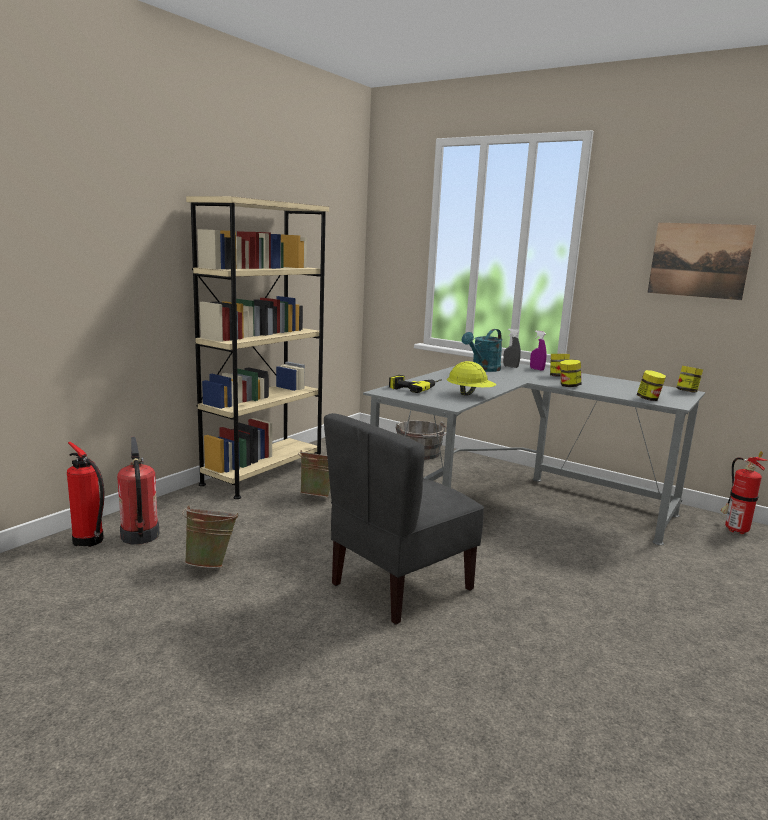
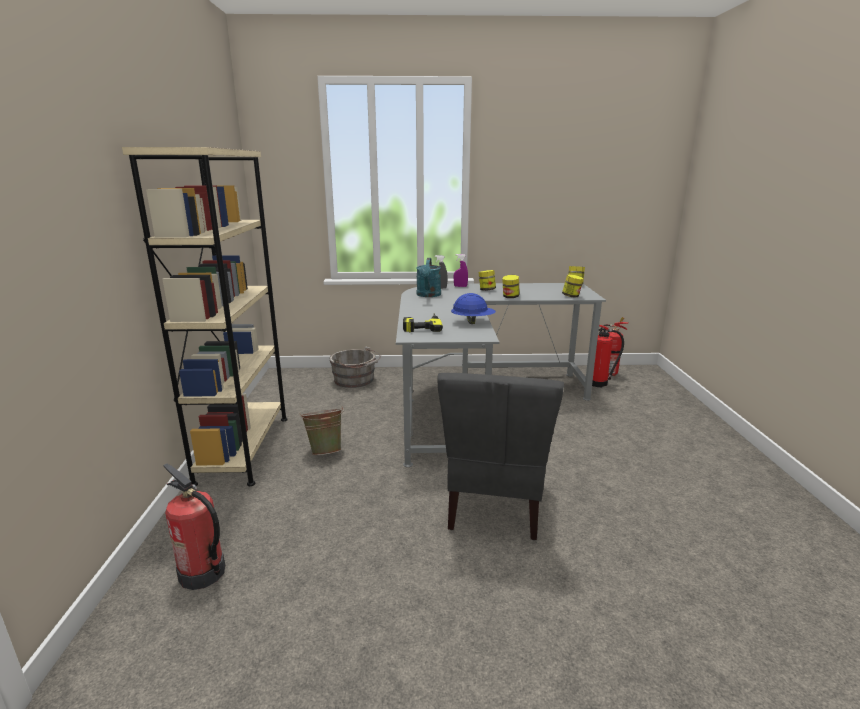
camera: 35 degrees left, 5 degrees up
(89, 541) = (147, 610): fire extinguisher -> fire extinguisher (600, 383)
(211, 564) = (321, 565): green bucket -> none
(470, 395) = (473, 322): yellow hard hat -> blue hard hat
(699, 260) = (562, 184): picture -> none

